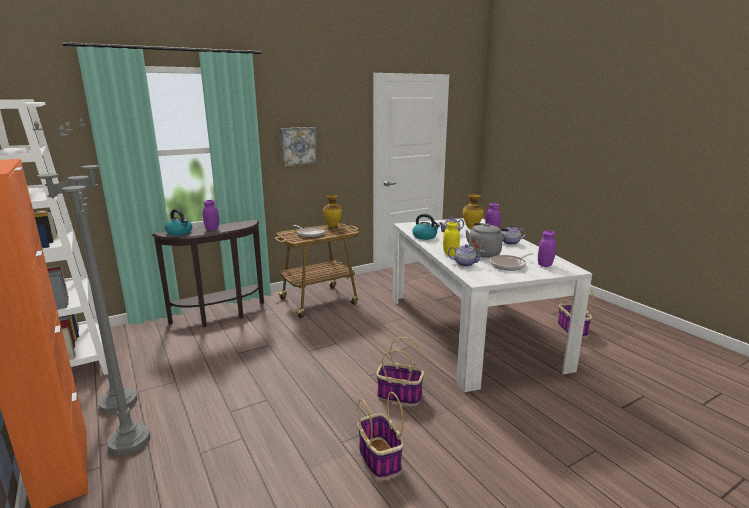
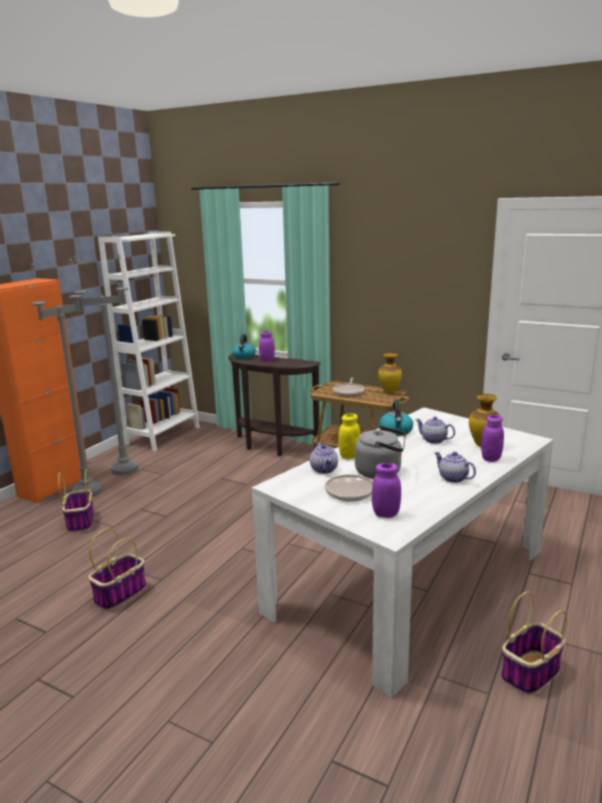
camera: 60 degrees right, 0 degrees up
(298, 146) = (383, 289): picture -> none
(398, 395) = (220, 574): basket -> basket (80, 521)

